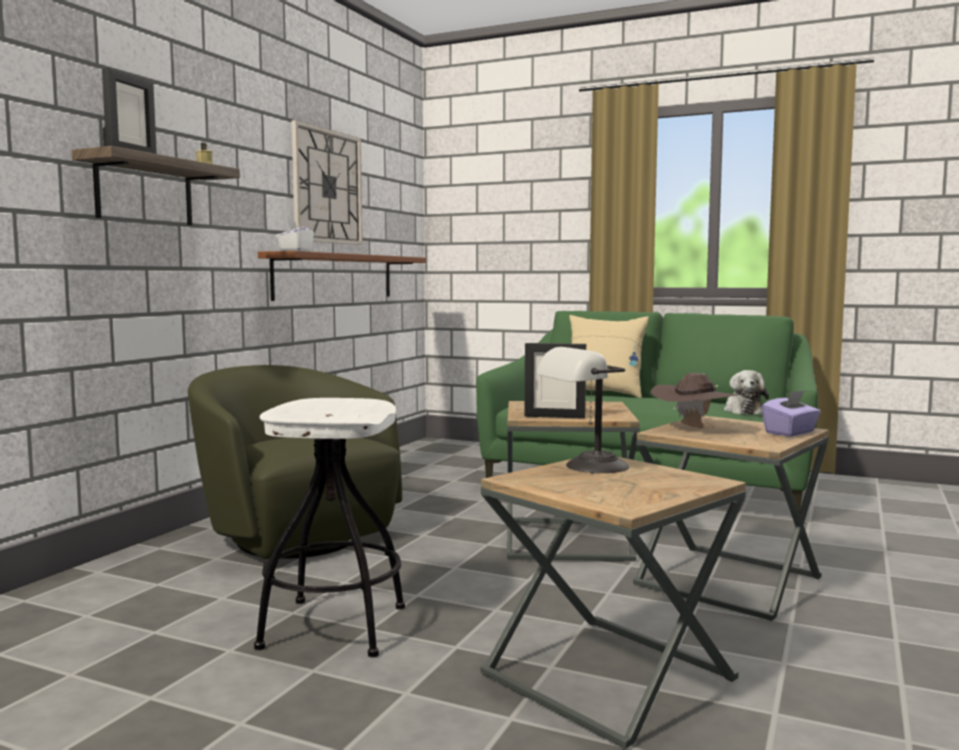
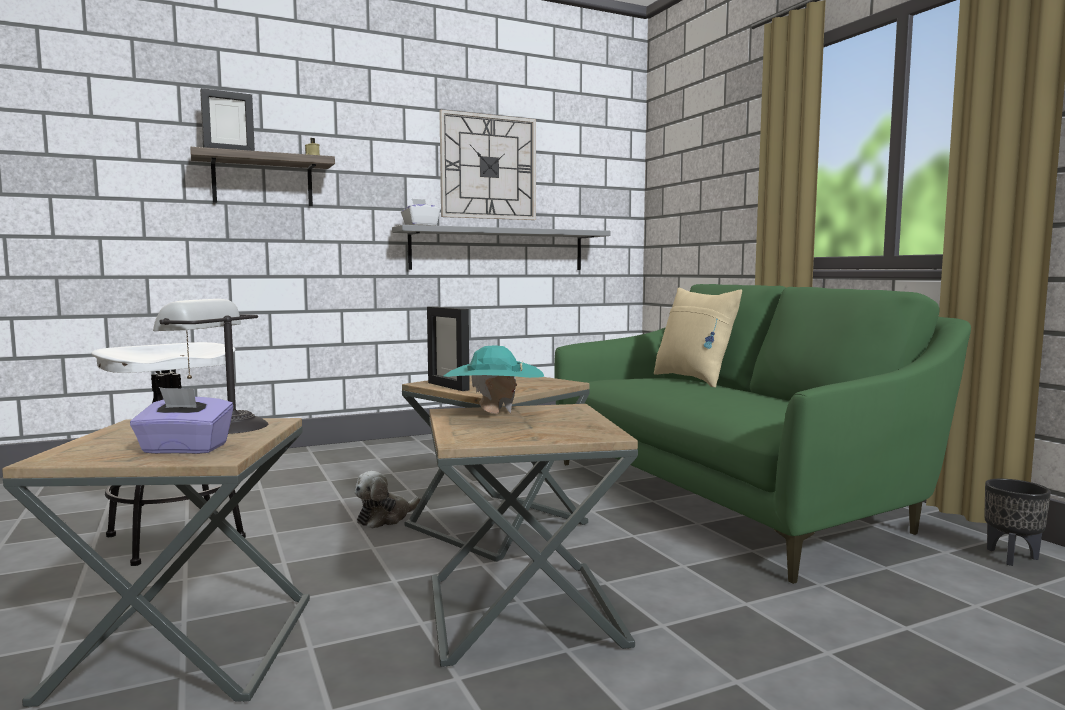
camera: 40 degrees right, 0 degrees up
(292, 536) = (333, 468): green armchair -> none
(335, 276) = (498, 249): brown shelf -> grey shelf
(694, 429) = (493, 414): brown hat -> turquoise hat
(743, 410) = (781, 415): plush toy -> plush toy (385, 518)
(790, 433) = (566, 434): purple tissue box -> purple tissue box (184, 449)
(842, 486) = (1012, 557): none -> black planter

